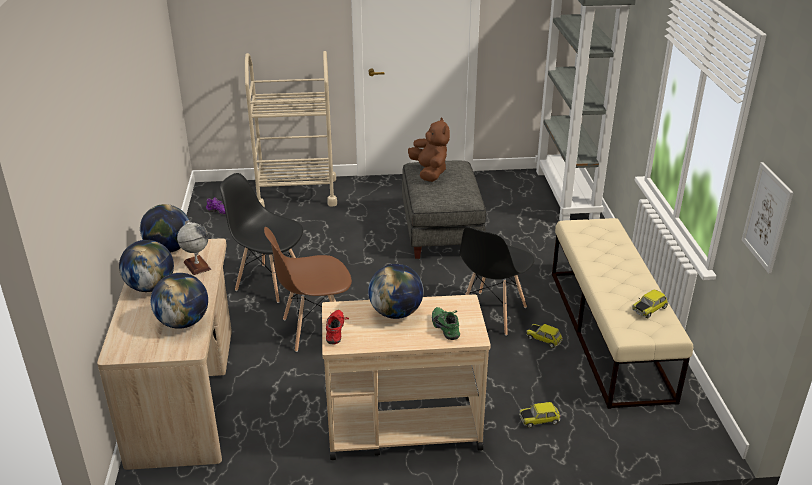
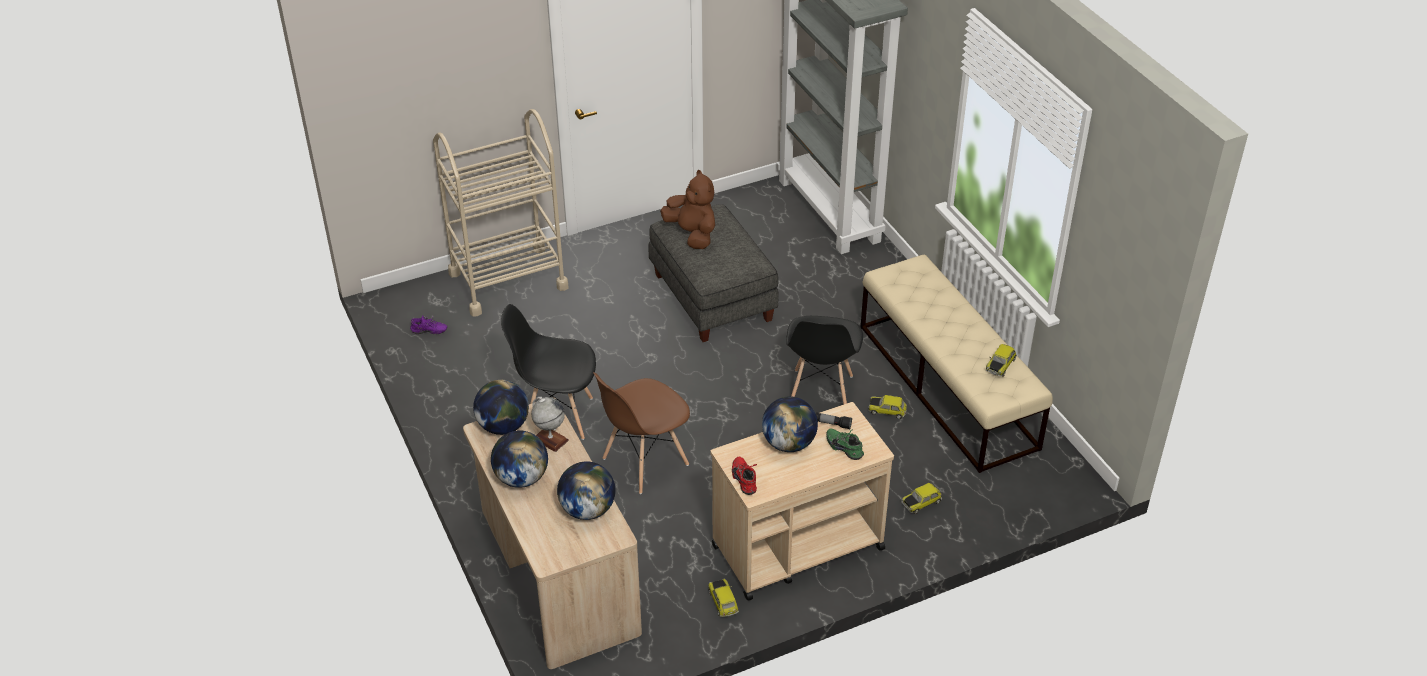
camera: 20 degrees left, 10 degrees up
(309, 455) = (723, 602): none -> toy car
(446, 307) = (832, 424): none -> flashlight
(767, 217) = (1115, 277): picture -> none

